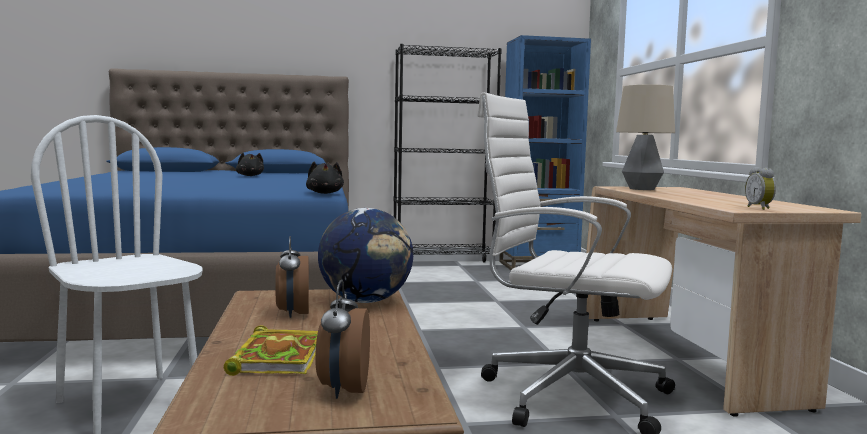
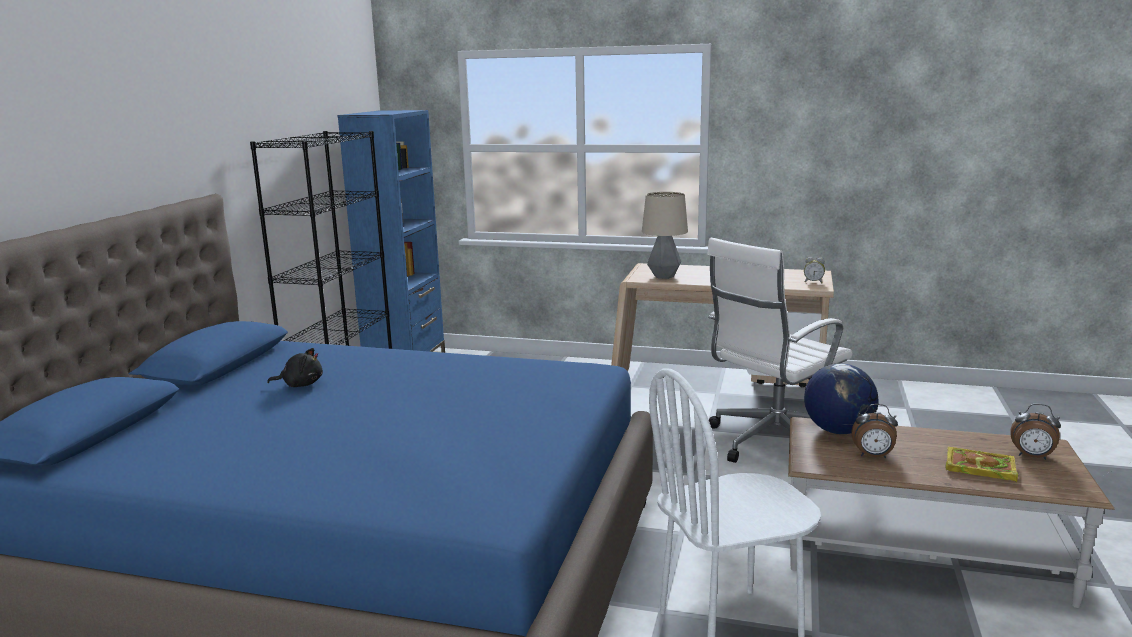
camera: 65 degrees left, 10 degrees up
(325, 193) = (602, 368): black plush toy -> none

